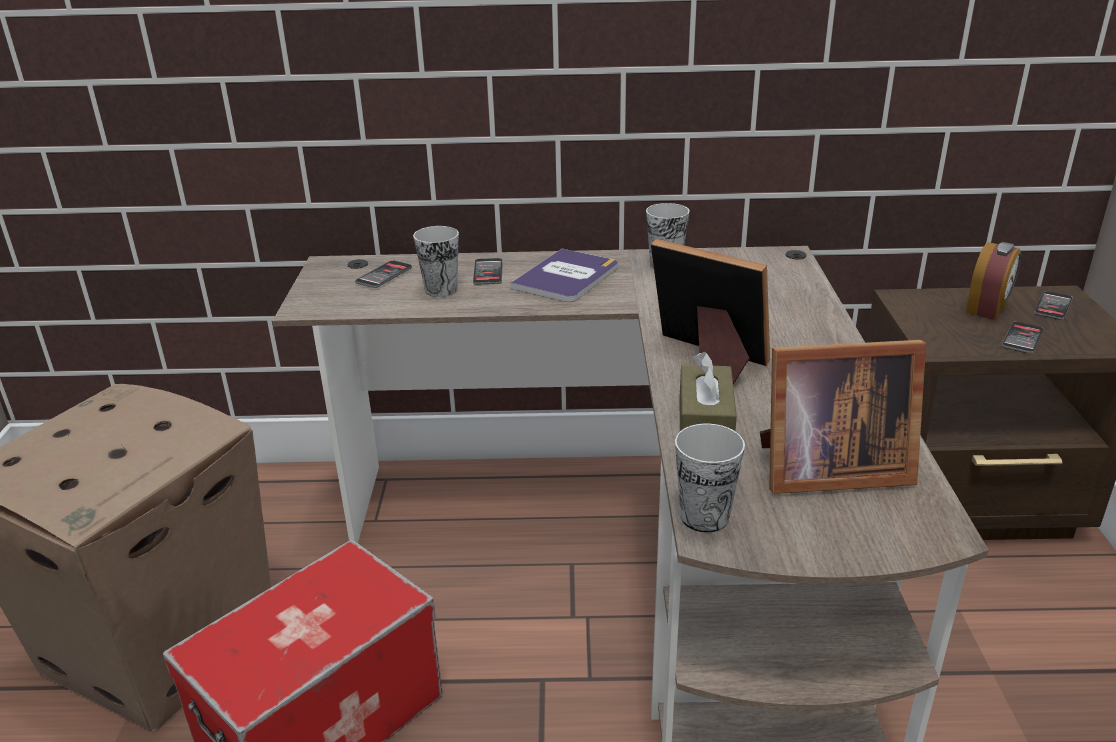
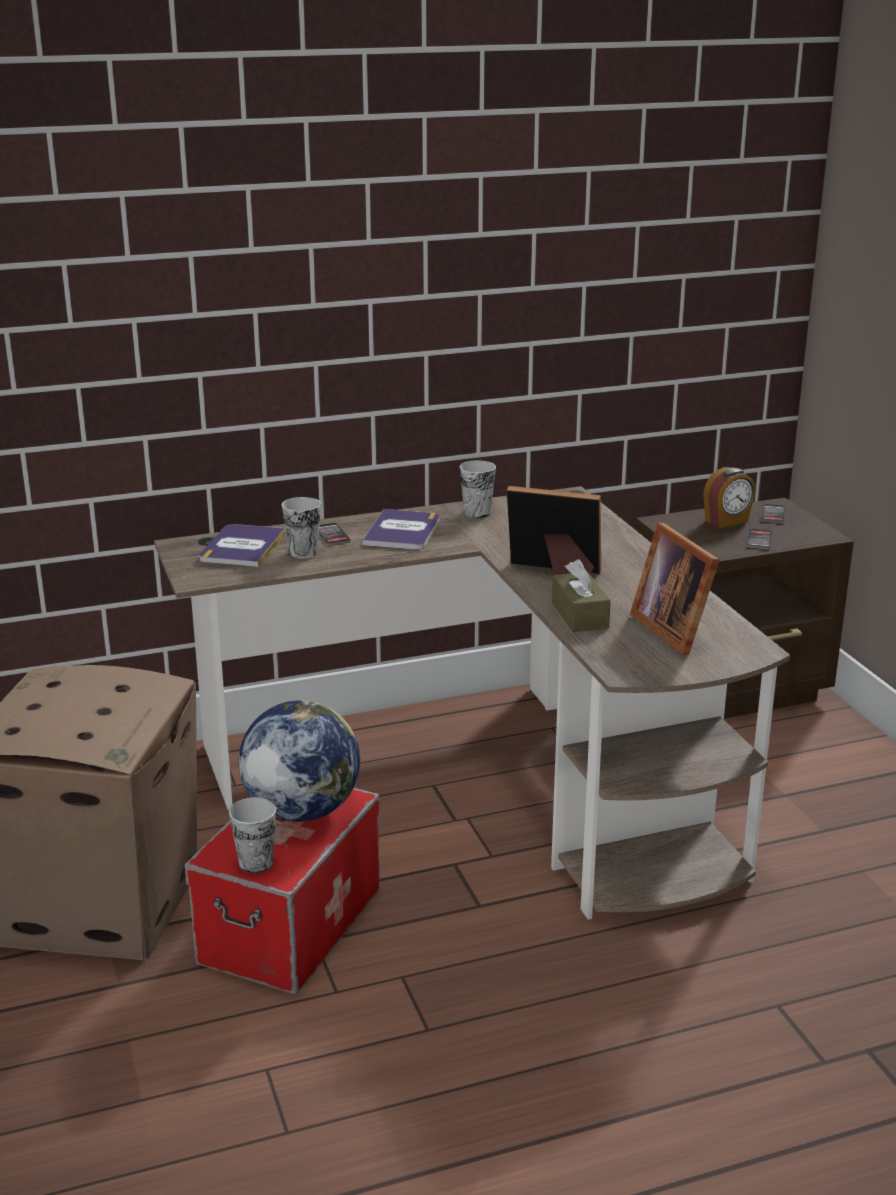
camera: 20 degrees left, 5 degrees down
(334, 603) = (301, 811): none -> globe
(384, 275) = (242, 547): phone -> book
(704, 516) = (612, 665): cup -> cup (256, 863)
(826, 470) = (674, 629): picture frame -> picture frame turned 90 degrees clockwise
(988, 308) = (727, 521): alarm clock -> alarm clock turned 45 degrees clockwise

